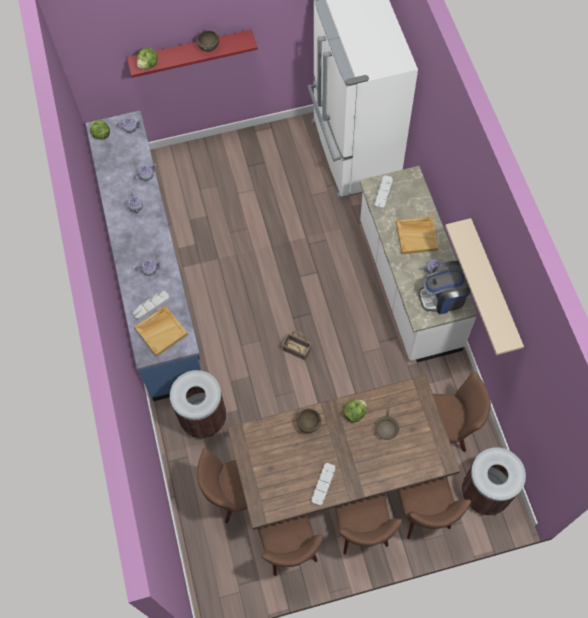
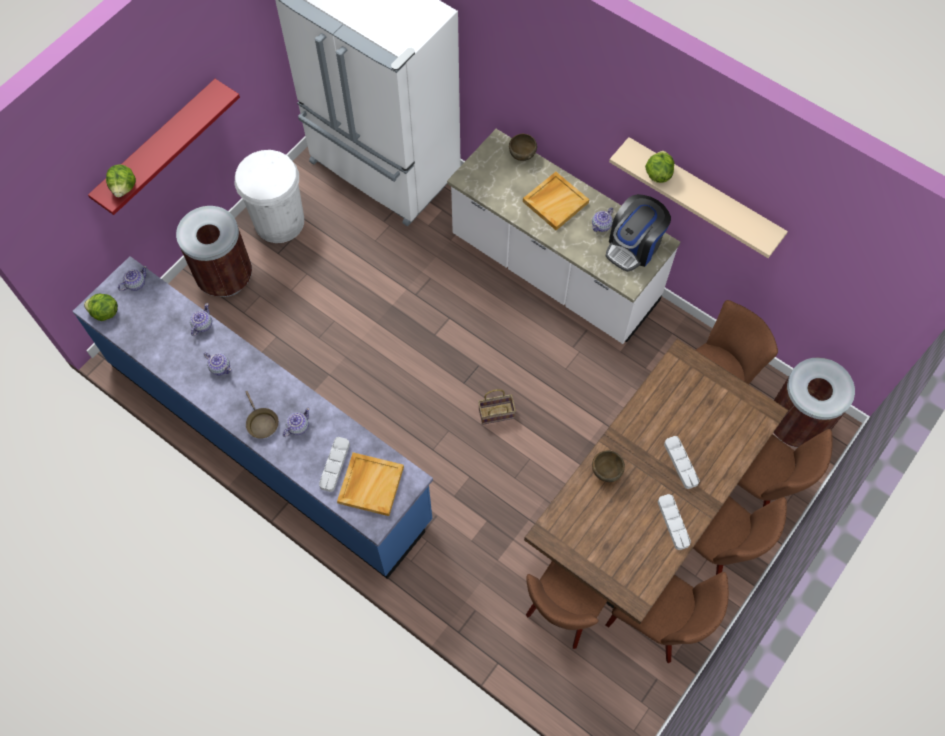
camera: 40 degrees left, 0 degrees up
(203, 418) = (457, 556): brown trash can -> brown trash can (225, 277)
(209, 48) = (183, 127): brown bowl -> brown bowl (522, 155)
(264, 147) = (279, 221): none -> white trash can
(354, 413) = (641, 427): lettuce -> lettuce (658, 174)
(383, 194) = (484, 180): grey tray -> grey tray (681, 463)
(386, 427) = (683, 418): brown frying pan -> brown frying pan (261, 423)

